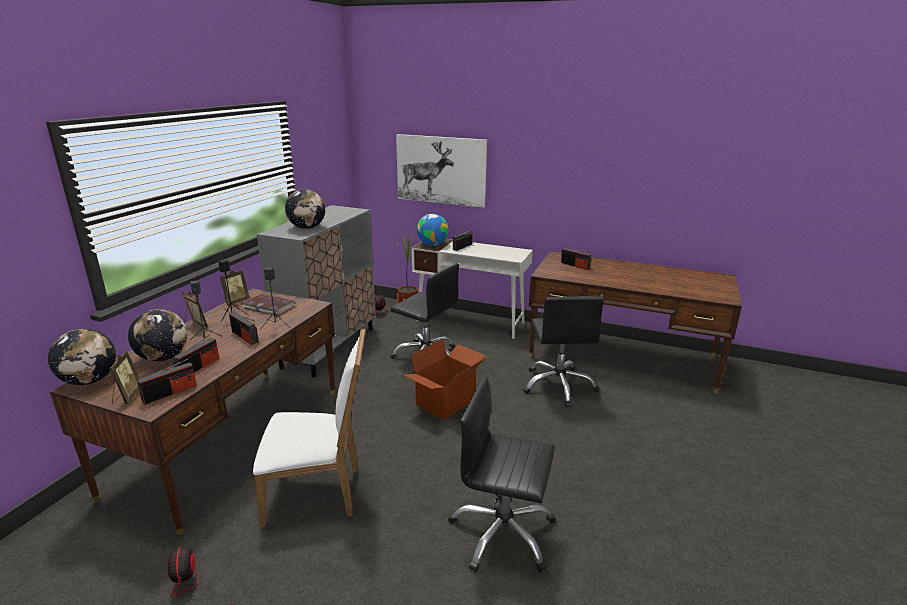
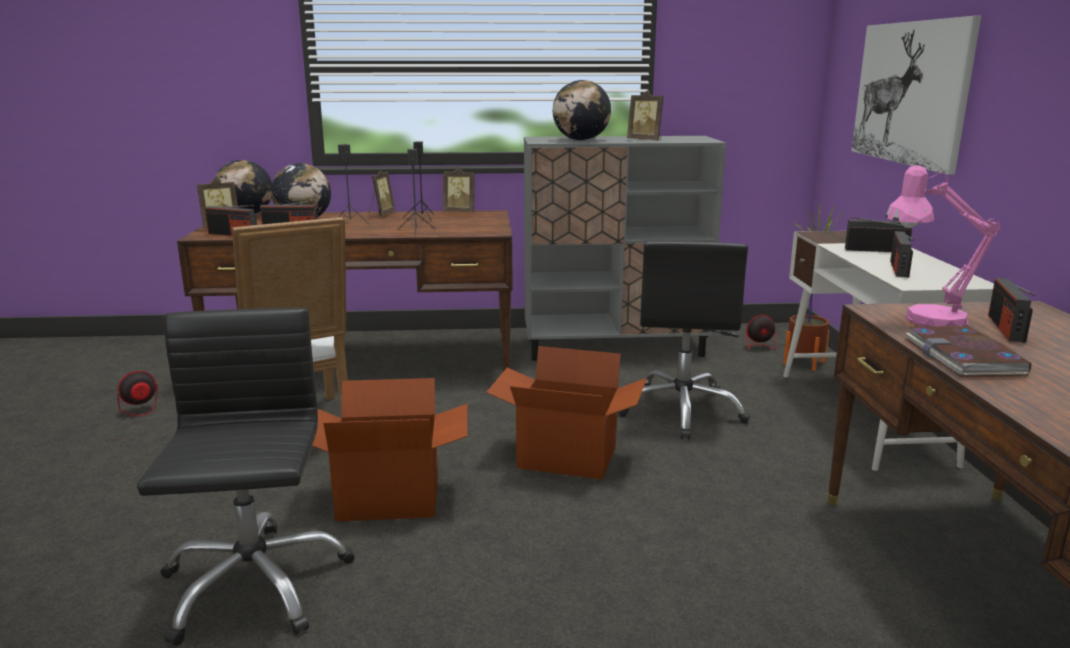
camera: 65 degrees right, 5 degrees down
(245, 337) = (374, 229): radio -> radio (899, 269)
(269, 307) = (463, 222): book -> book (964, 357)
(335, 218) = (645, 140): none -> picture frame
(432, 244) = (838, 236): globe -> none
(443, 468) = (389, 497): none -> cardboard box
(558, 385) = (759, 559): black office chair -> none
(560, 272) = (923, 321): none -> pink table lamp

